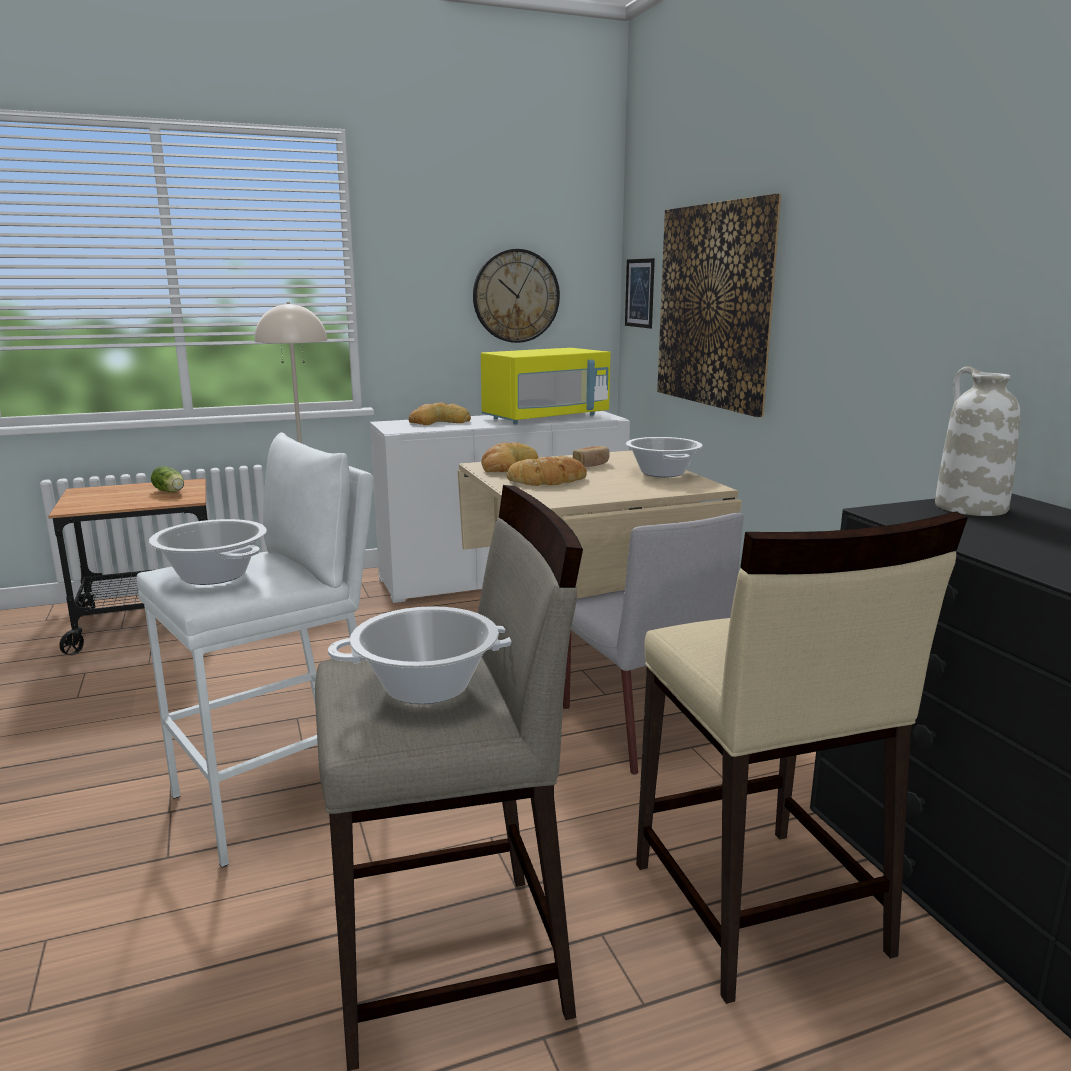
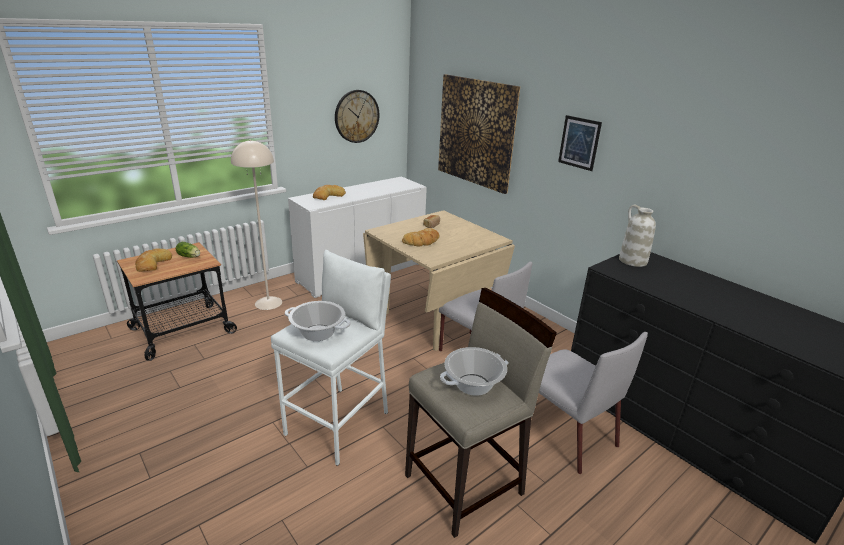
camera: 20 degrees left, 10 degrees up
(506, 466) = (392, 231): bread -> bread (152, 263)
(546, 418) = (382, 187): yellow microwave -> none
(639, 293) = (423, 113): picture -> picture (579, 143)
(662, 473) = (470, 230): cooking pot -> none
(757, 909) = (565, 433): beige stool -> grey chair

